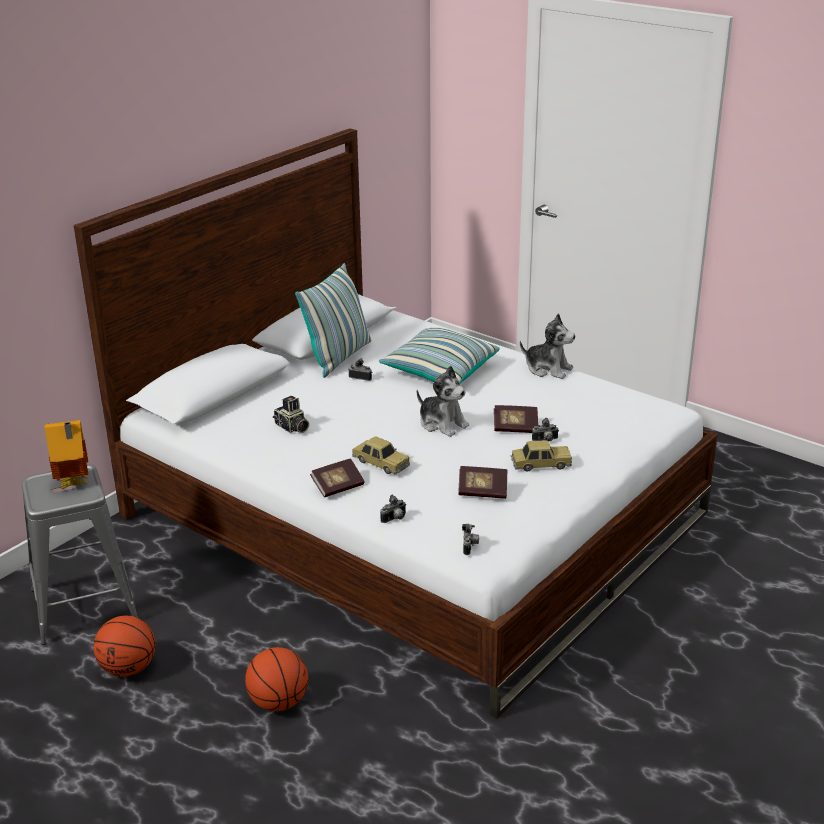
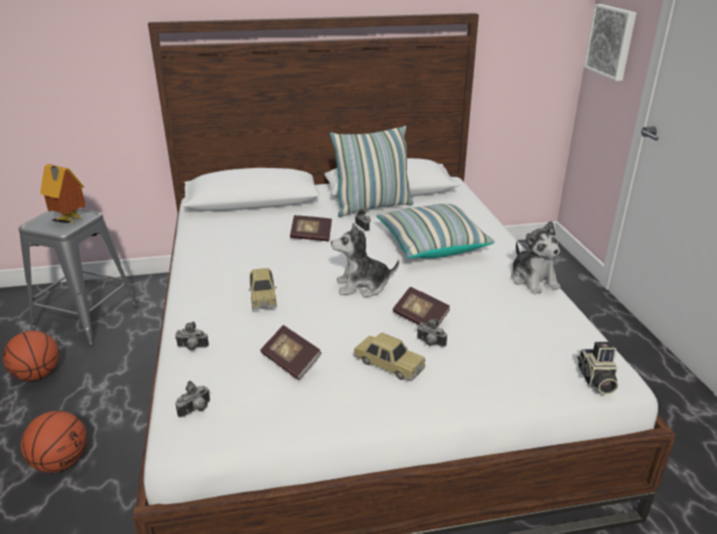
camera: 40 degrees right, 0 degrees up
(292, 428) = (256, 242): camera -> camera (595, 380)
(338, 487) = (204, 299): book -> book (311, 236)
(442, 424) = (362, 286): plush toy -> plush toy turned 90 degrees clockwise
(467, 129) = (611, 41): none -> picture

